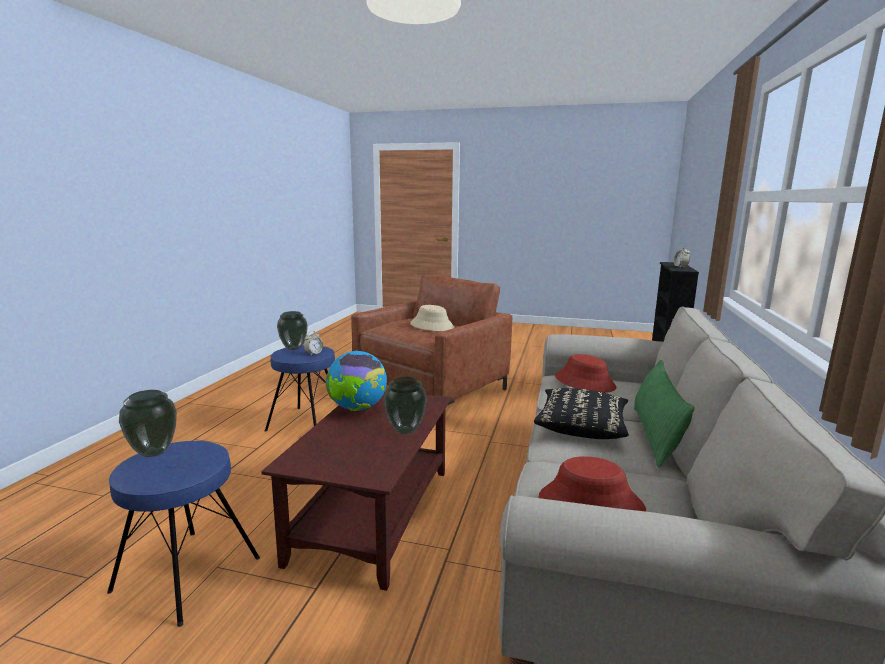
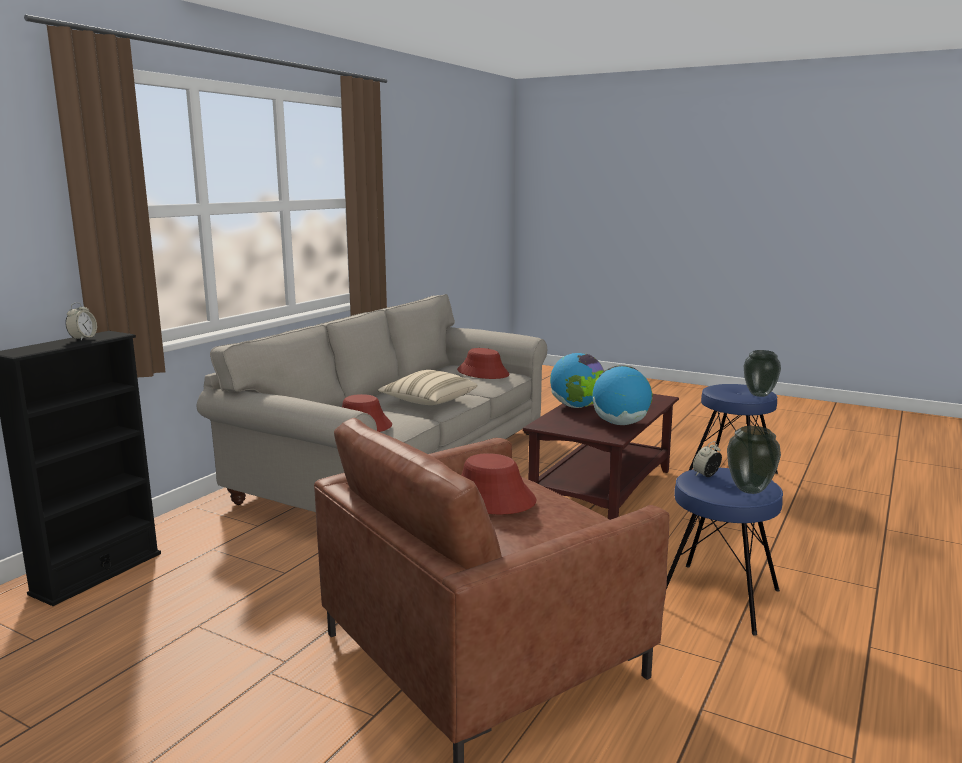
camera: 165 degrees left, 0 degrees up
(405, 431) = (576, 407): vase -> globe
(432, 326) = (491, 499): beige hat -> red hat
(581, 427) = (428, 402): black pillow -> beige pillow
(655, 436) = (381, 395): green pillow -> none

